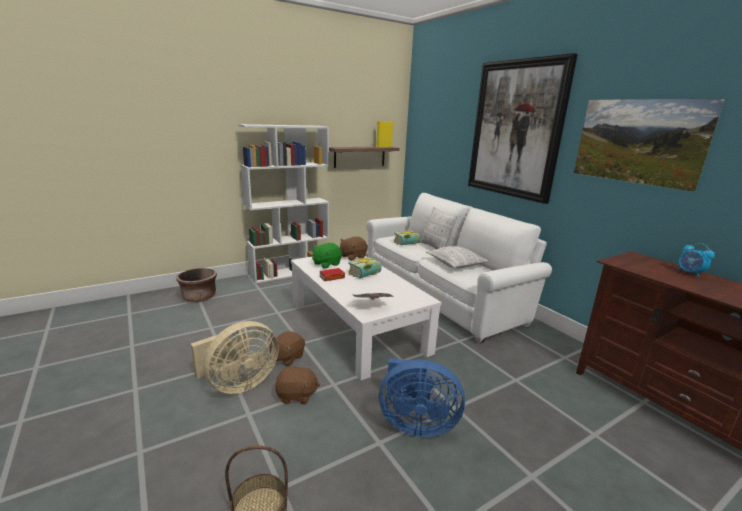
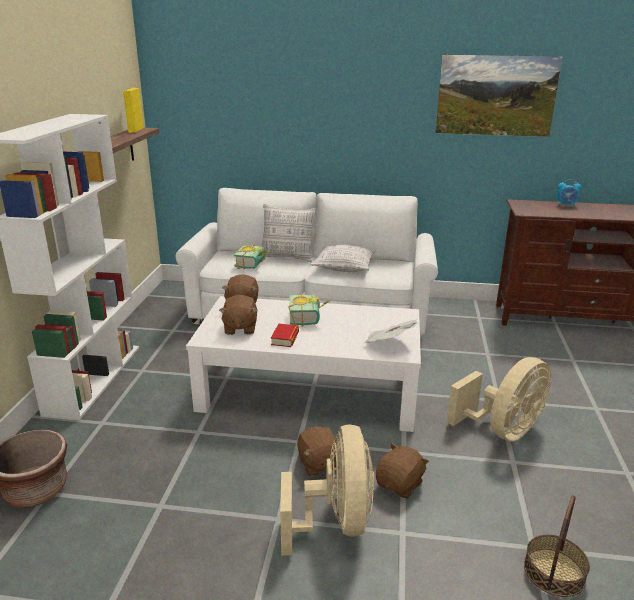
camera: 50 degrees left, 5 degrees up
(326, 264) = (240, 328): green plush toy -> brown plush toy
(415, 423) = (503, 431): blue fan -> beige fan
(516, 130) = (353, 89): picture -> none

